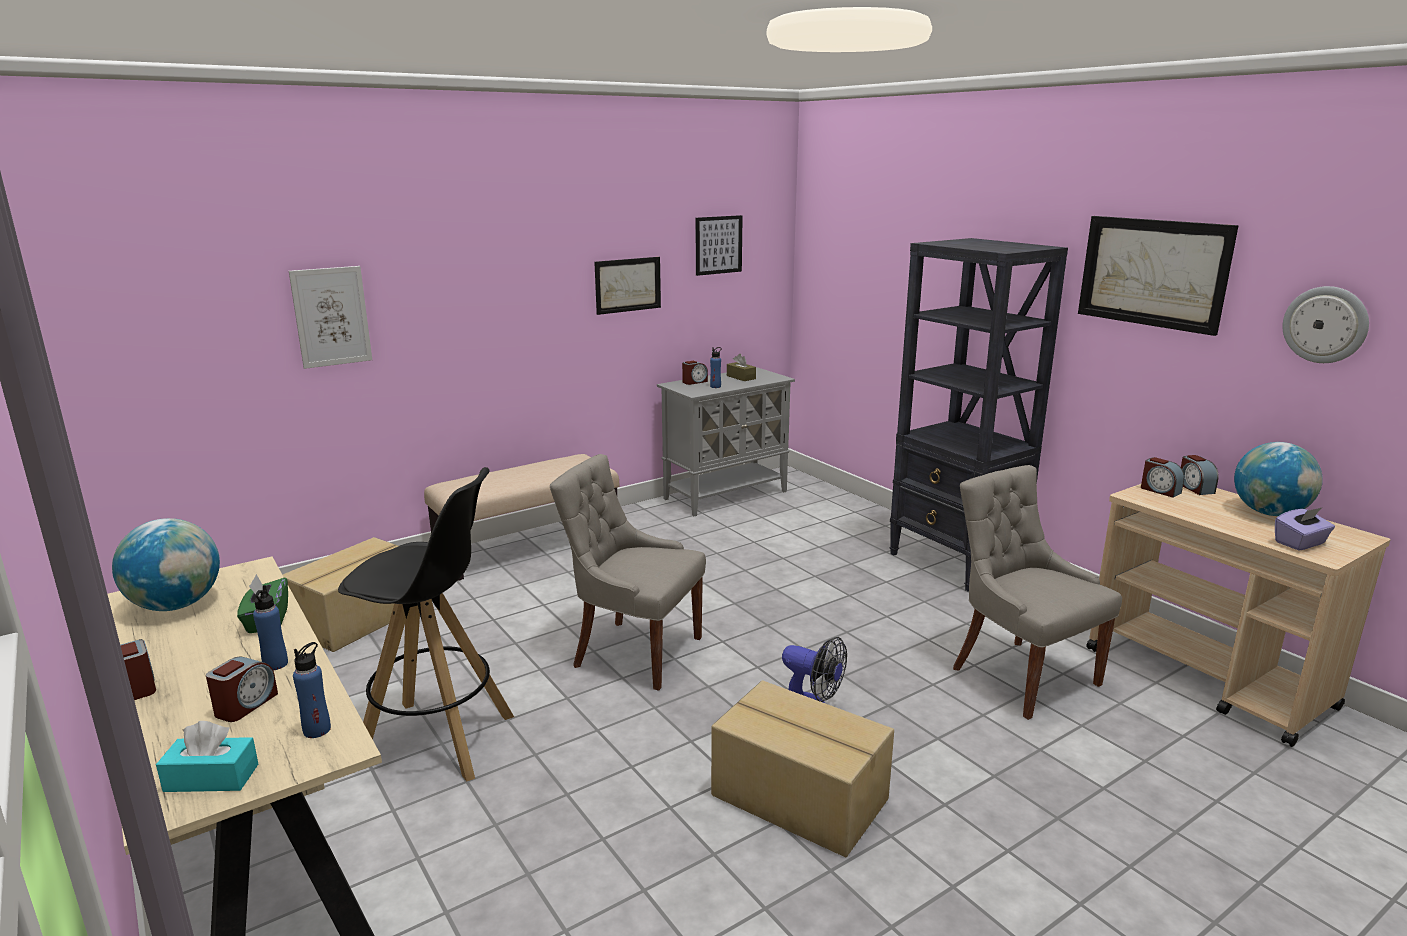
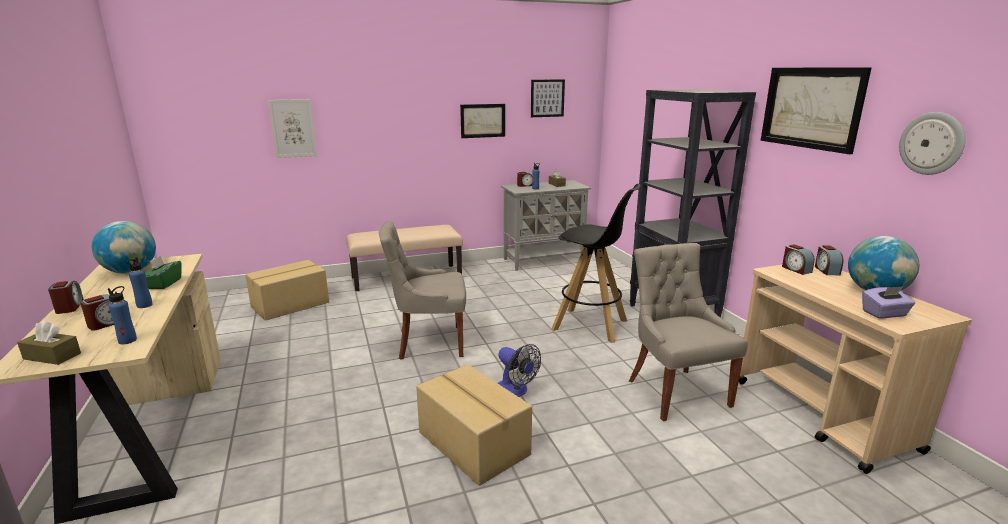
camera: 15 degrees right, 0 degrees up
(211, 778) = (52, 356): turquoise tissue box -> brown tissue box
(438, 739) = (287, 374): black stool -> black stool (591, 325)
(634, 652) = (428, 342): grey chair -> grey chair turned 45 degrees counterclockwise

